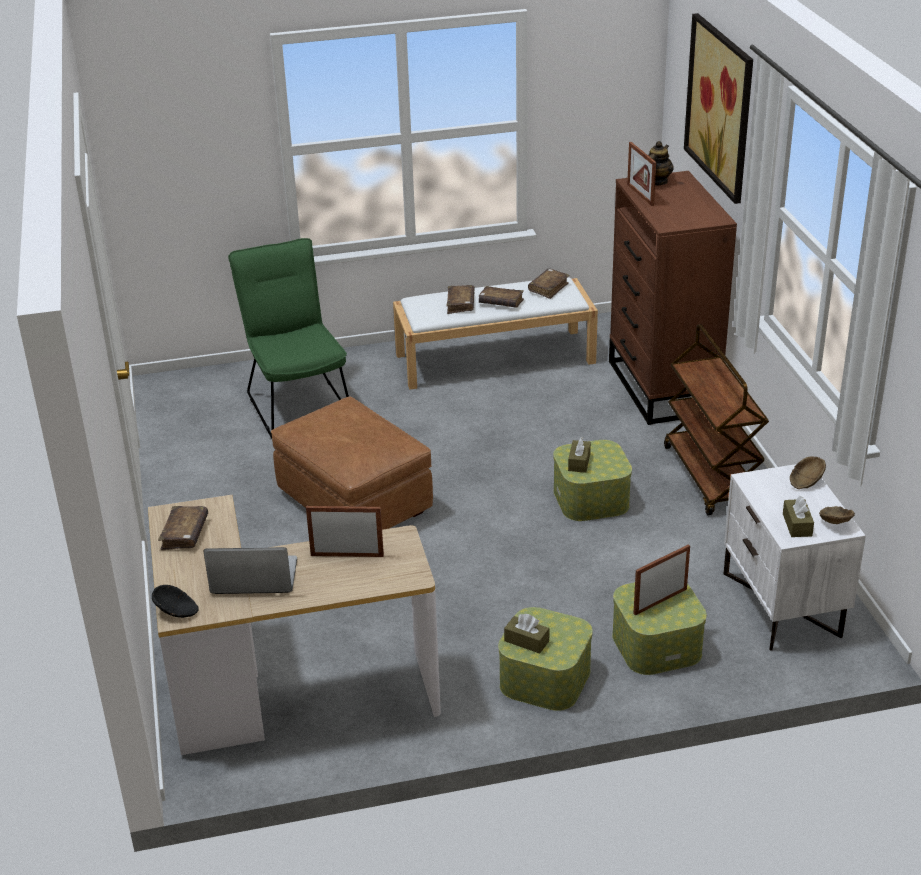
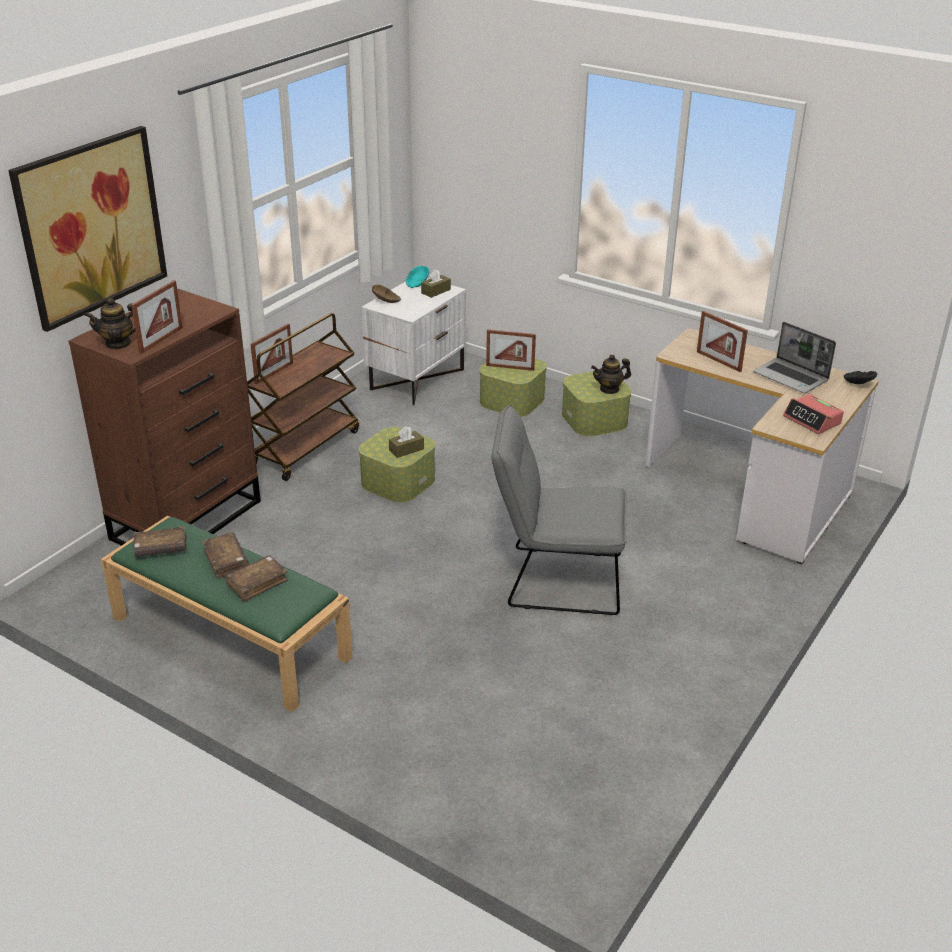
camera: 135 degrees left, 0 degrees up
(185, 534) = (812, 420): brown book -> alarm clock
(297, 402) = (465, 718): green chair -> none
(355, 503) = (555, 580): brown ottoman -> grey chair
(496, 358) = (228, 637): white bench -> green bench
(526, 641) = (609, 389): brown tissue box -> teapot
(722, 375) = (274, 373): none -> picture frame
(835, 522) = (416, 284): brown bowl -> turquoise bowl

